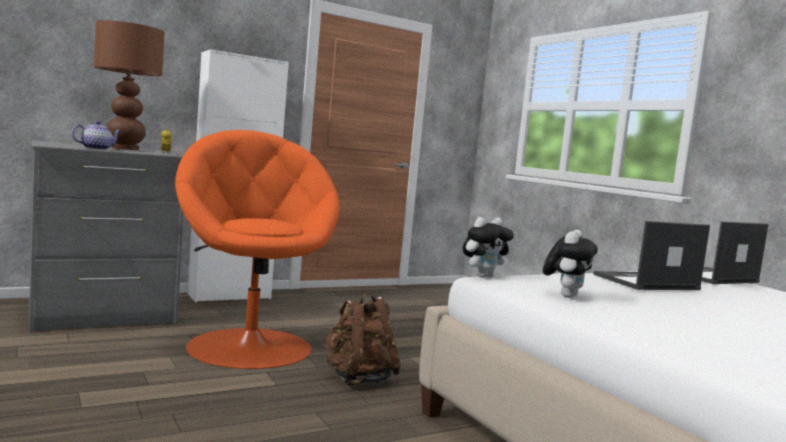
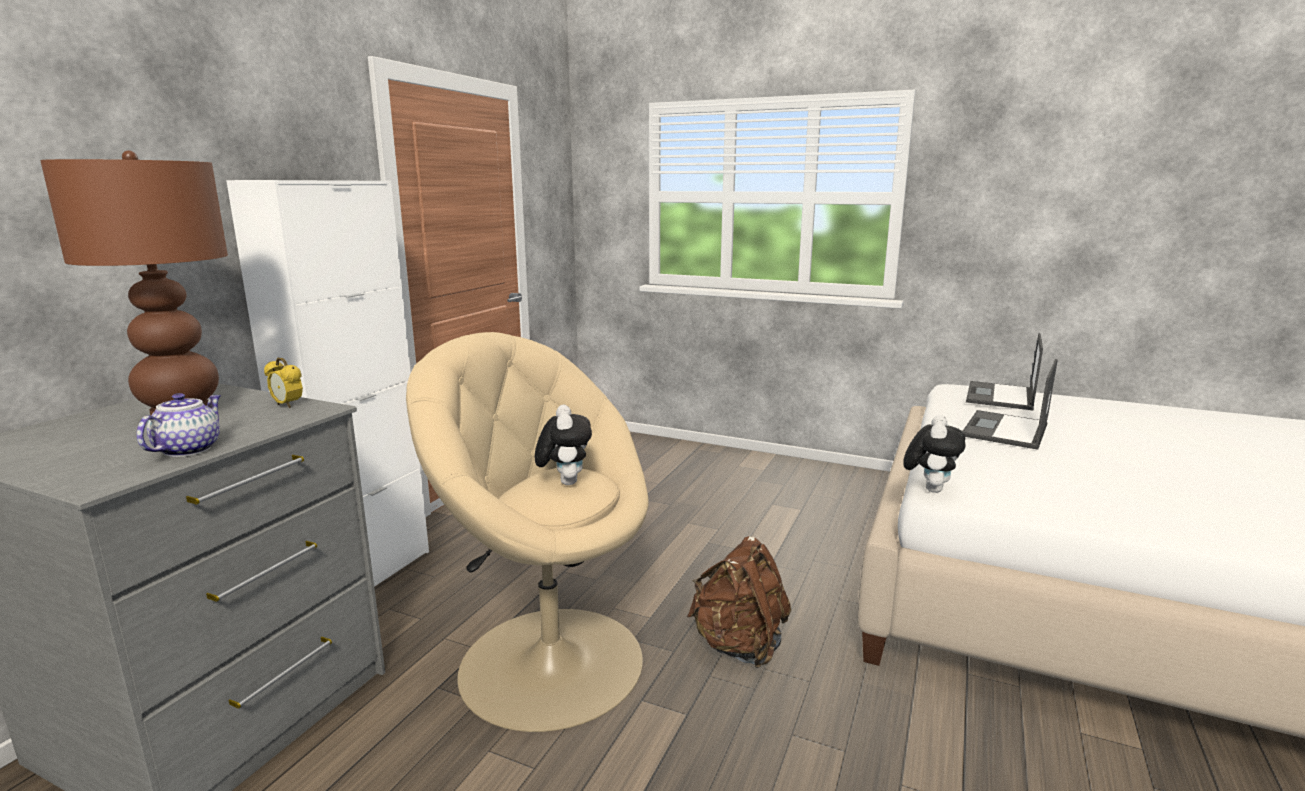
camera: 35 degrees left, 10 degrees up
(250, 346) = (549, 661): orange armchair -> beige armchair
(565, 295) = (1048, 493): plush toy -> plush toy (564, 482)

